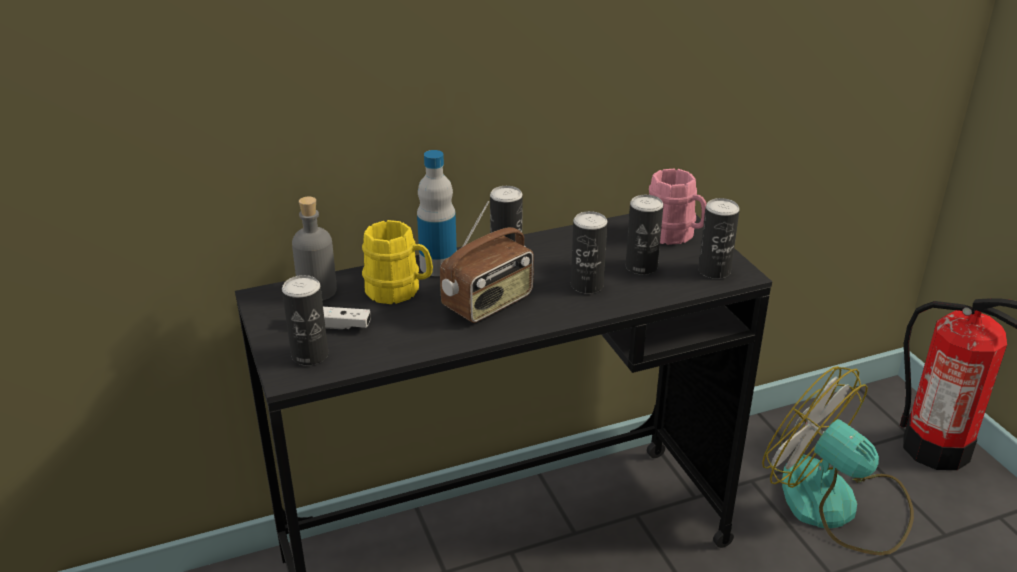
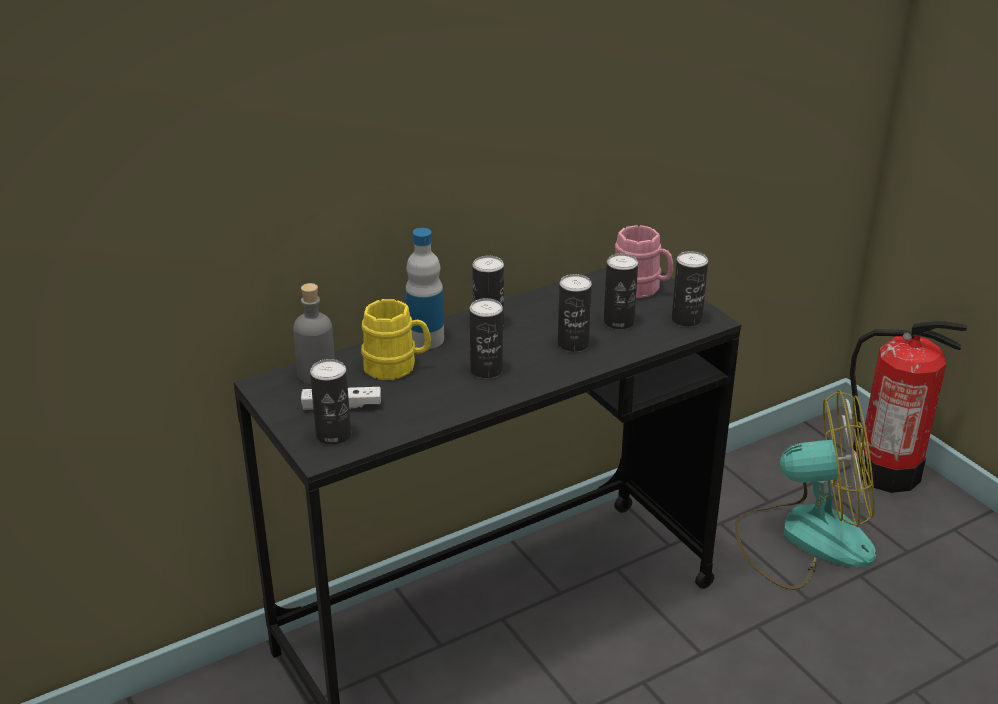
camera: 10 degrees left, 0 degrees up
(488, 303) = (486, 370): radio -> can
(836, 506) = (804, 537): fan -> fan turned 150 degrees clockwise

